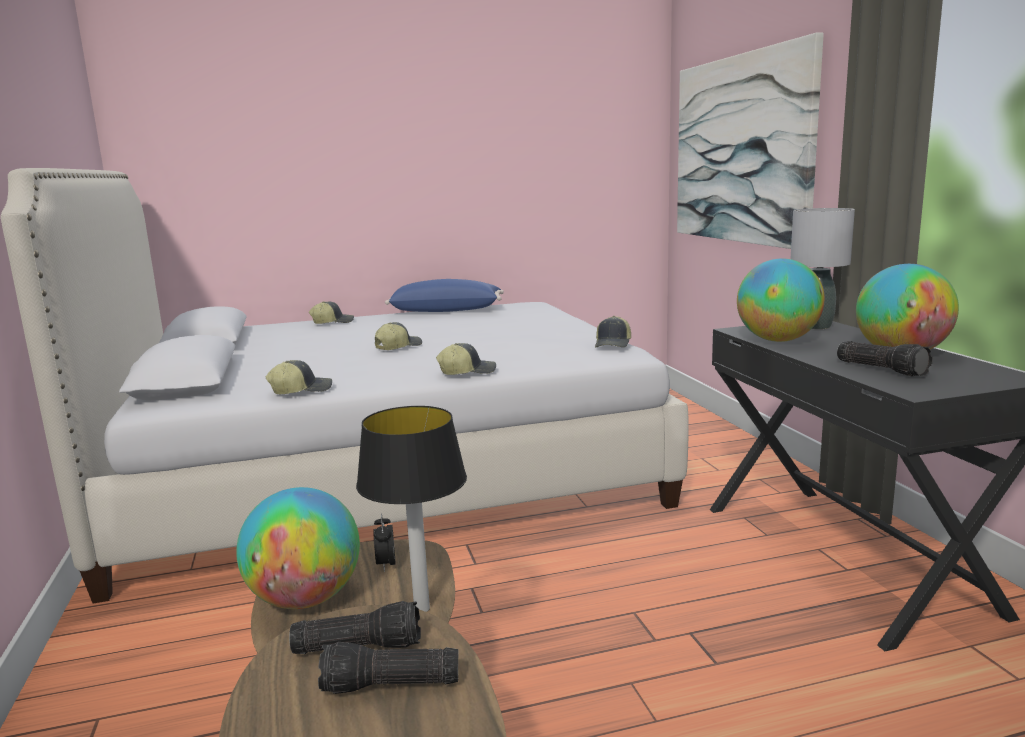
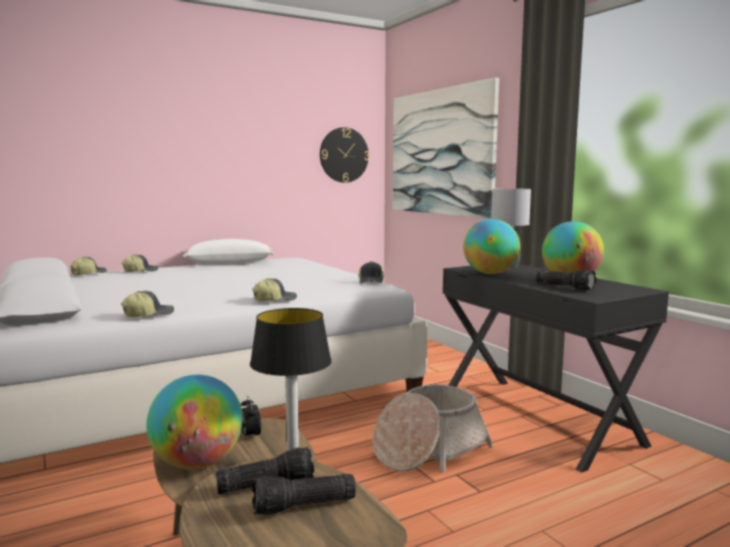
camera: 15 degrees left, 5 degrees down
(398, 347) = (208, 285): cap -> cap (88, 273)
(446, 310) = (229, 263): blue pillow -> white pillow
(608, 157) = (344, 155): none -> wall clock
(663, 590) = (428, 450): none -> basket

